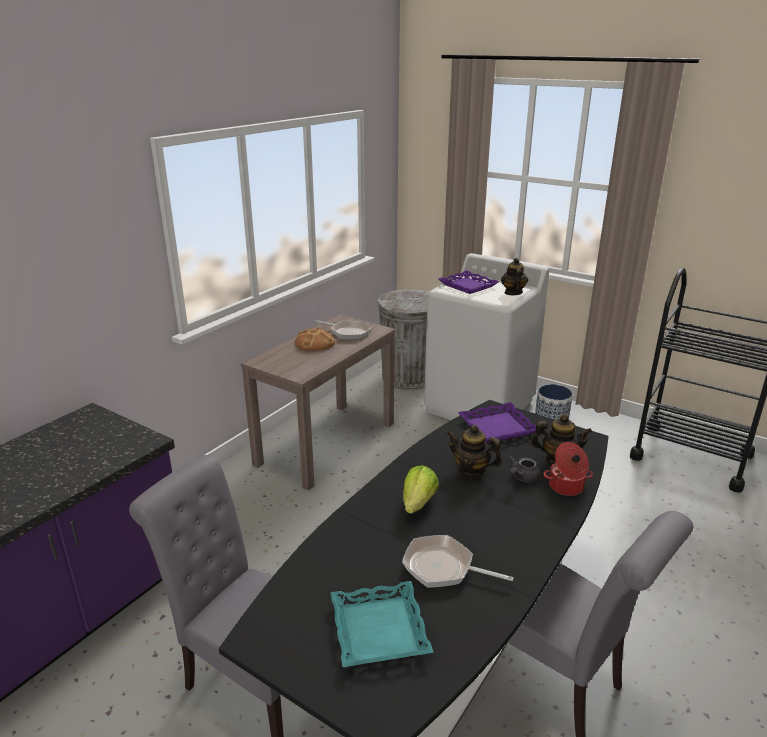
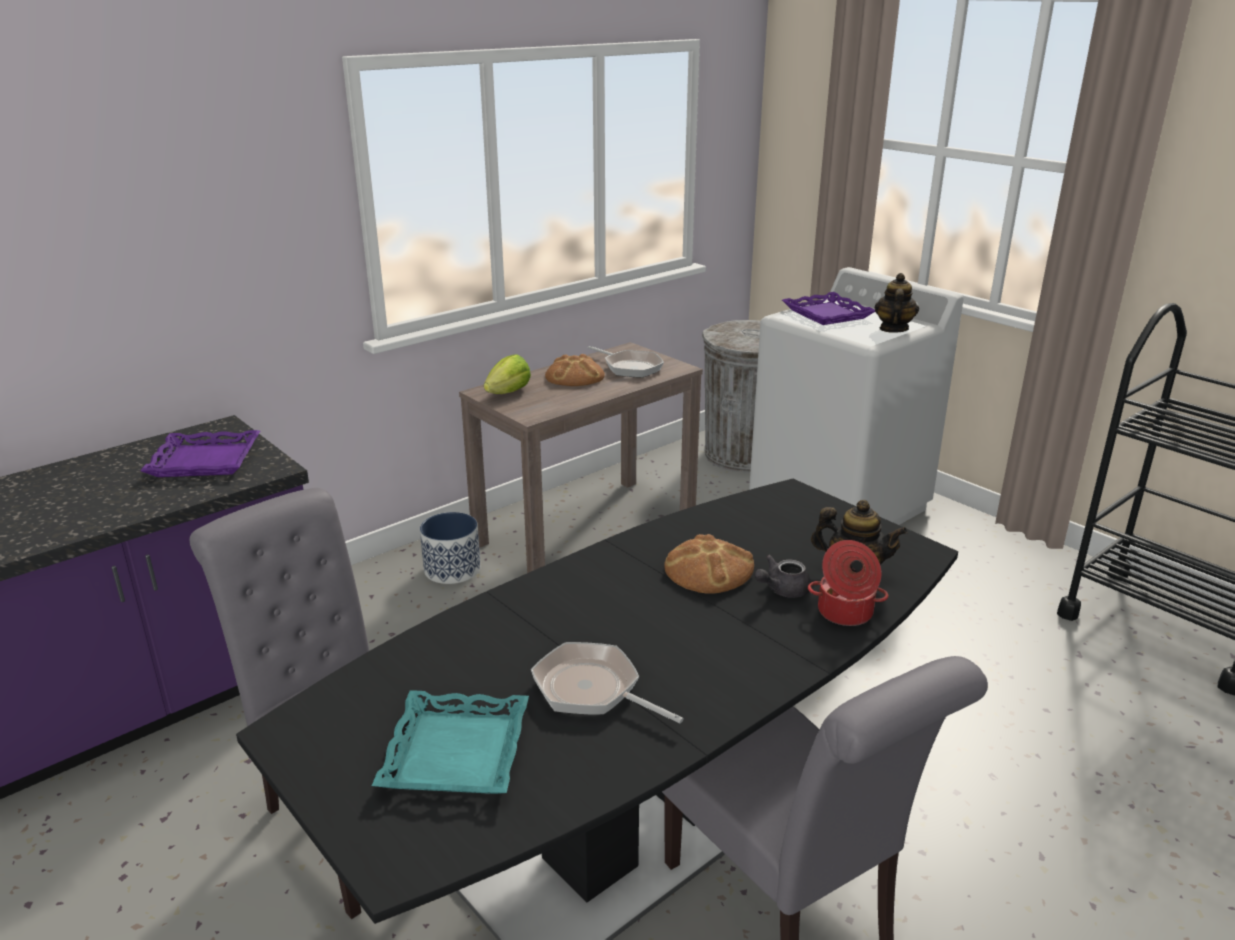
camera: 15 degrees right, 0 degrees up
(418, 503) = (604, 601): lettuce -> lettuce (508, 392)
(471, 471) = (708, 570): teapot -> bread
(497, 427) = (783, 517): purple tray -> purple tray (205, 460)
(551, 418) = (948, 538): planter -> planter (453, 570)

